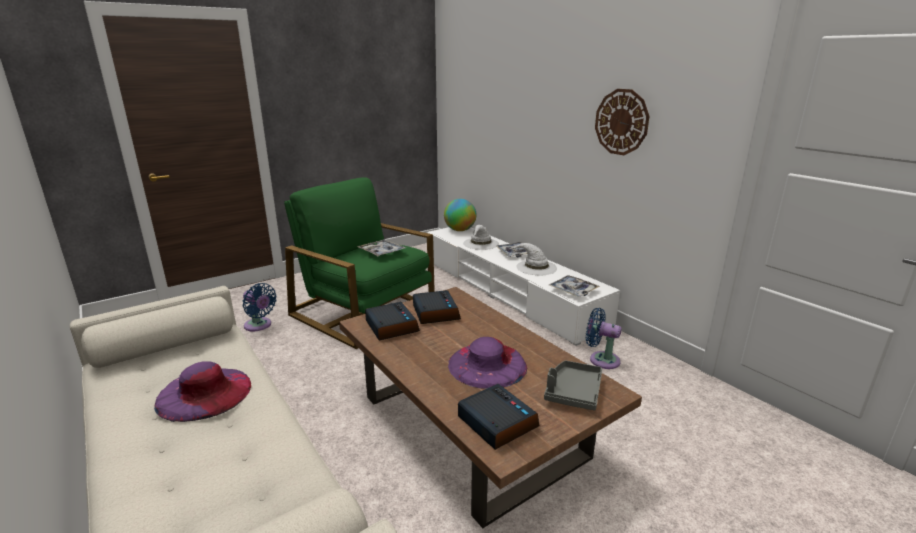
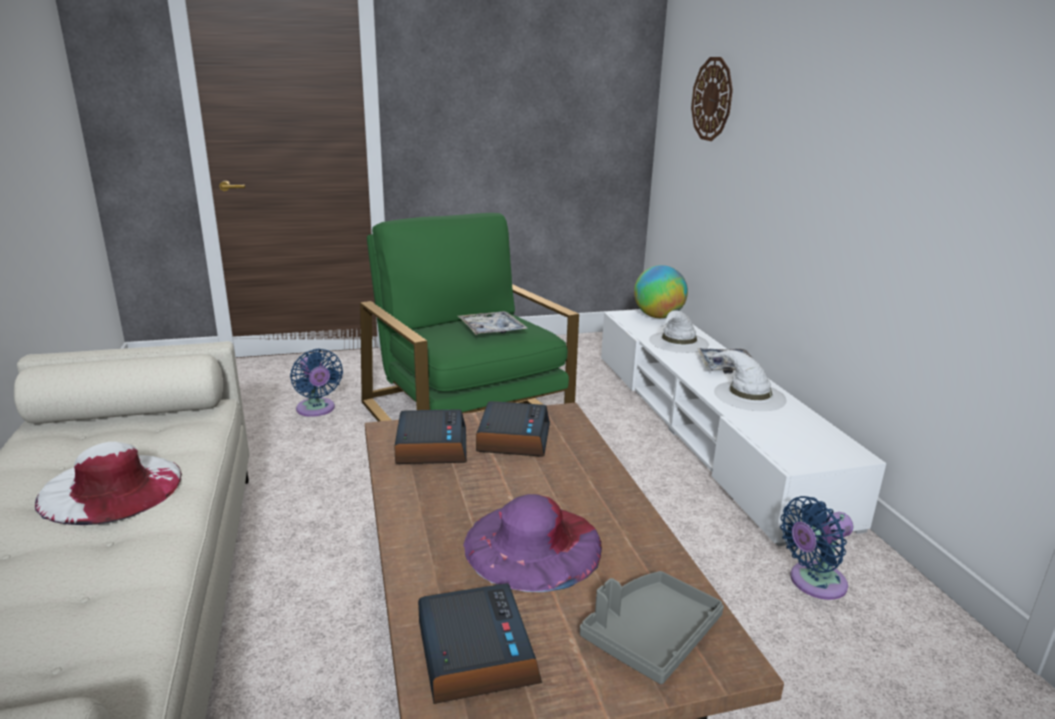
camera: 20 degrees right, 0 degrees up
(204, 393) = (111, 487): purple hat -> white hat
(573, 290) = (792, 447): tray -> none
(601, 359) = (813, 582): blue fan -> blue fan turned 75 degrees counterclockwise
(621, 122) = (927, 147): wall clock -> wall clock (712, 99)

